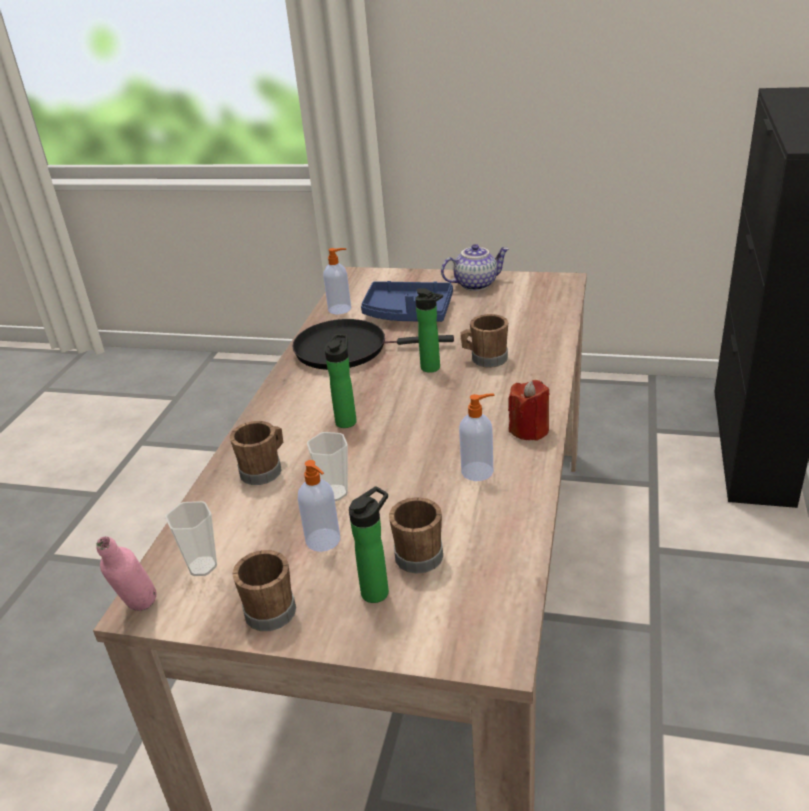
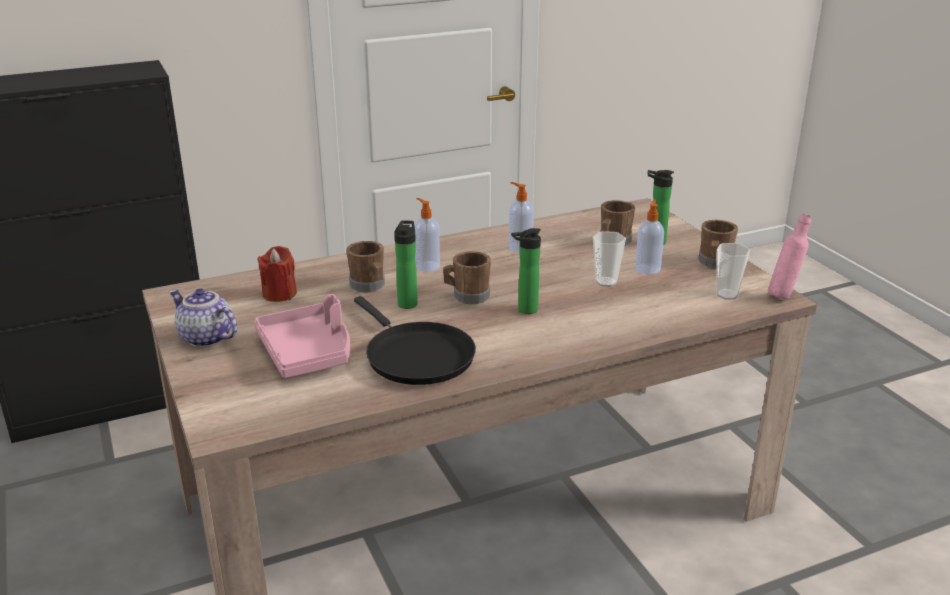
camera: 130 degrees left, 5 degrees down
(264, 470) = (623, 316): brown mug -> brown mug (467, 296)
(340, 309) = (329, 399): soap dispenser -> soap dispenser (426, 266)
(408, 313) = (308, 352): blue tray -> pink tray
(529, 430) = (454, 245): red candle -> red candle (279, 294)

